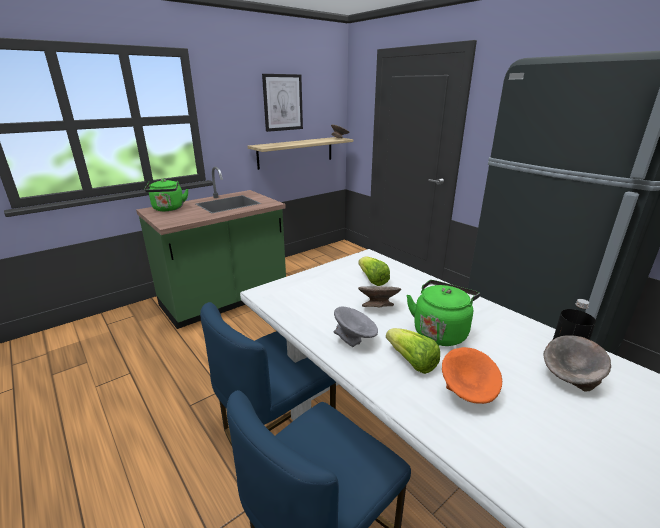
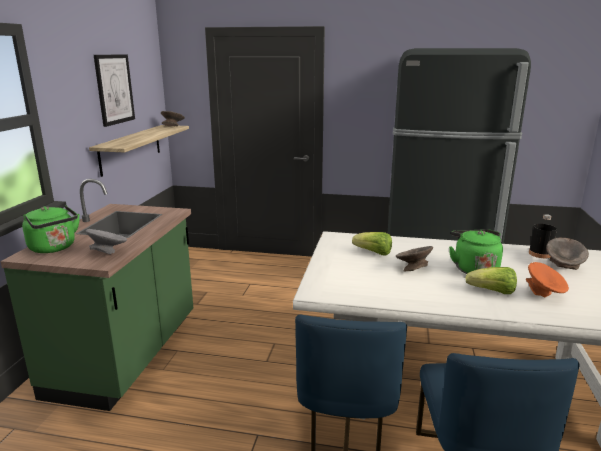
camera: 40 degrees left, 5 degrees down
(354, 340) = (442, 295): grey bowl -> grey bowl (108, 253)

